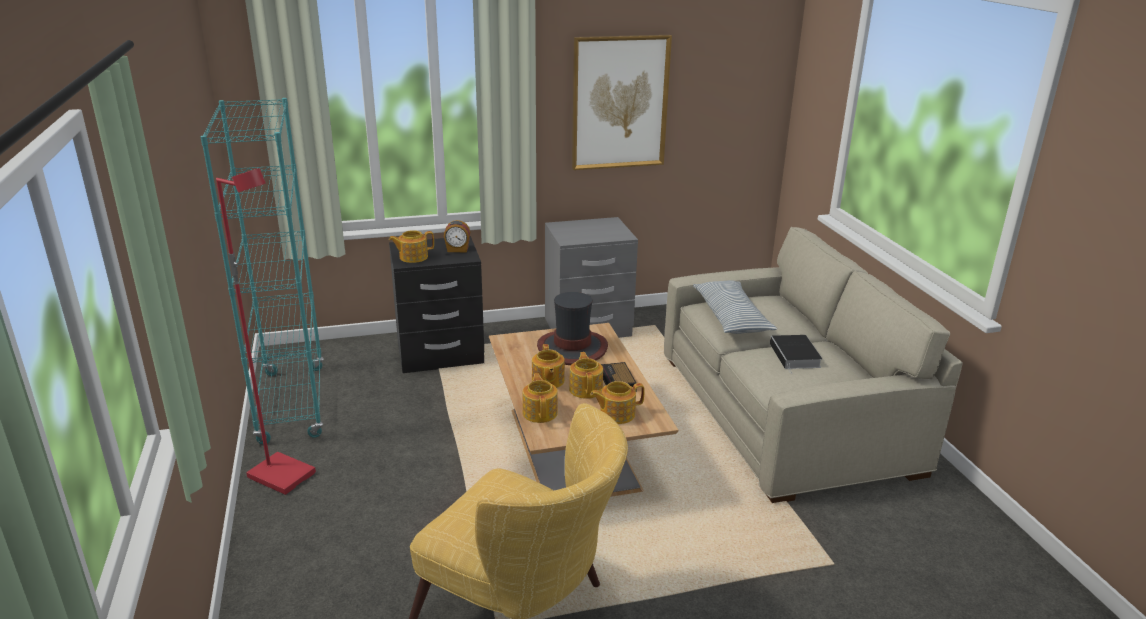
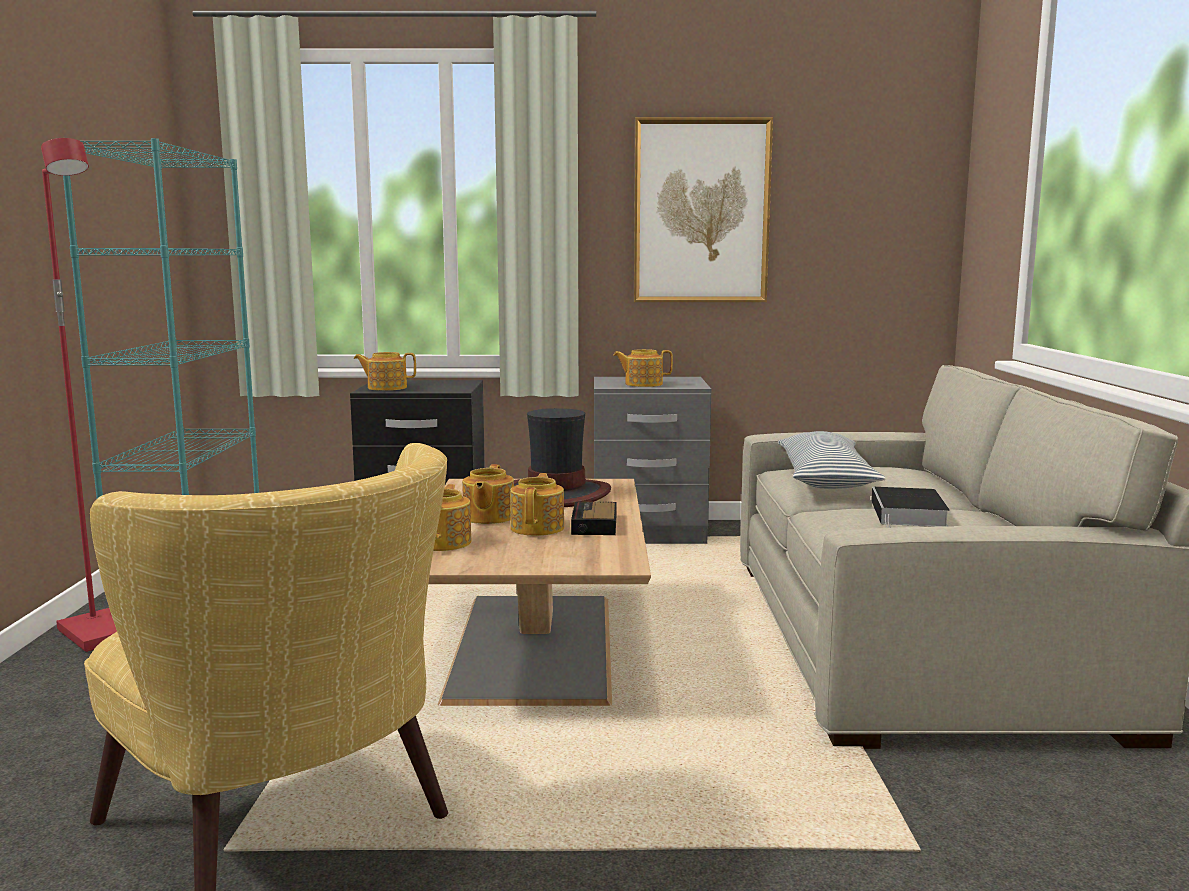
camera: 15 degrees right, 15 degrees down
(457, 250) = (451, 386): alarm clock -> none
(616, 414) = (561, 552): teapot -> teapot (642, 384)

